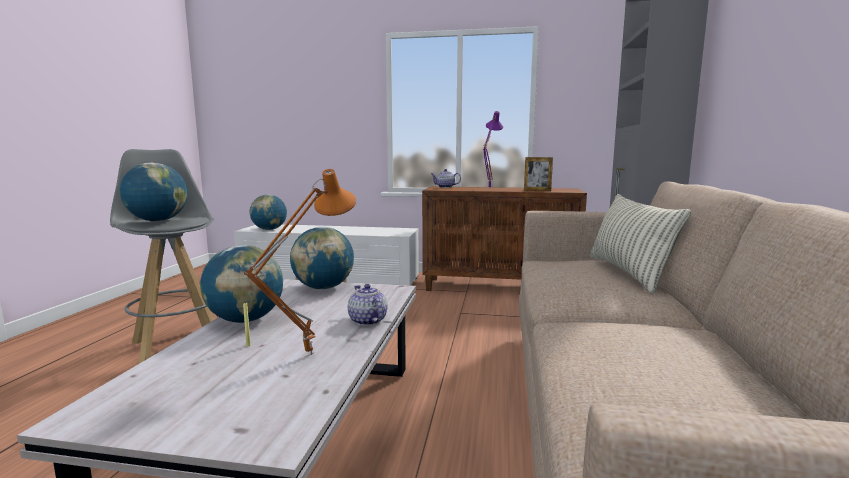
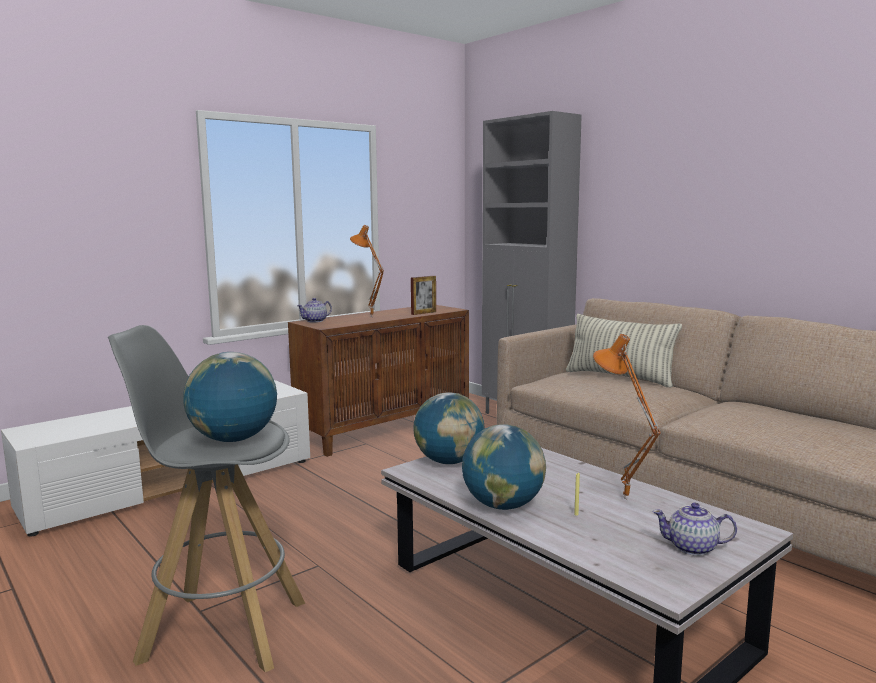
camera: 50 degrees left, 0 degrees up
(269, 229) = (73, 432): globe -> none
(367, 321) = (572, 467): teapot -> teapot (693, 548)
(488, 189) = (370, 317): purple table lamp -> orange table lamp

